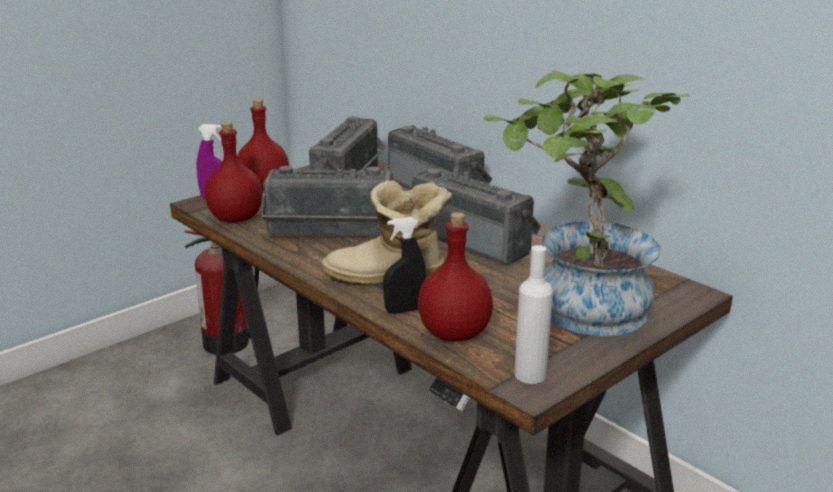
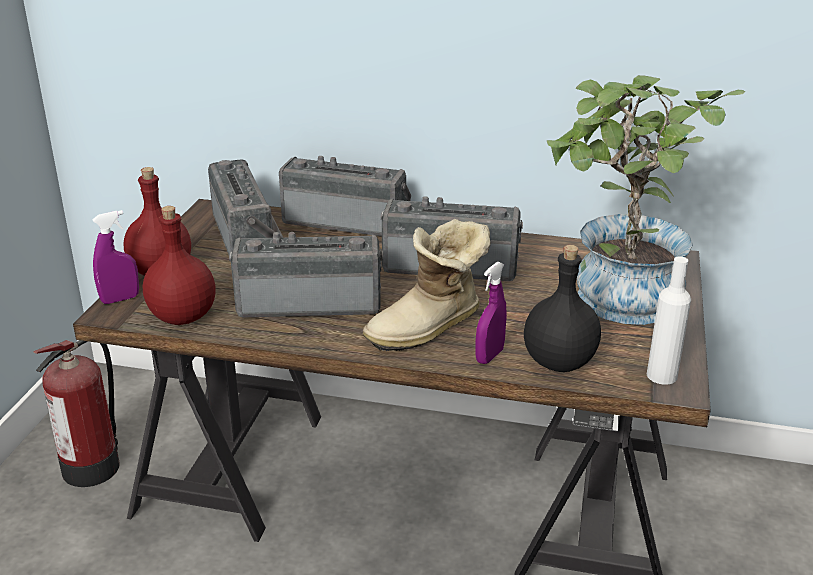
camera: 35 degrees left, 5 degrees up
(330, 234) = (309, 302): radio -> radio turned 150 degrees counterclockwise
(404, 310) = (489, 356): black spray bottle -> purple spray bottle
(455, 333) = (560, 362): red bottle -> black bottle

